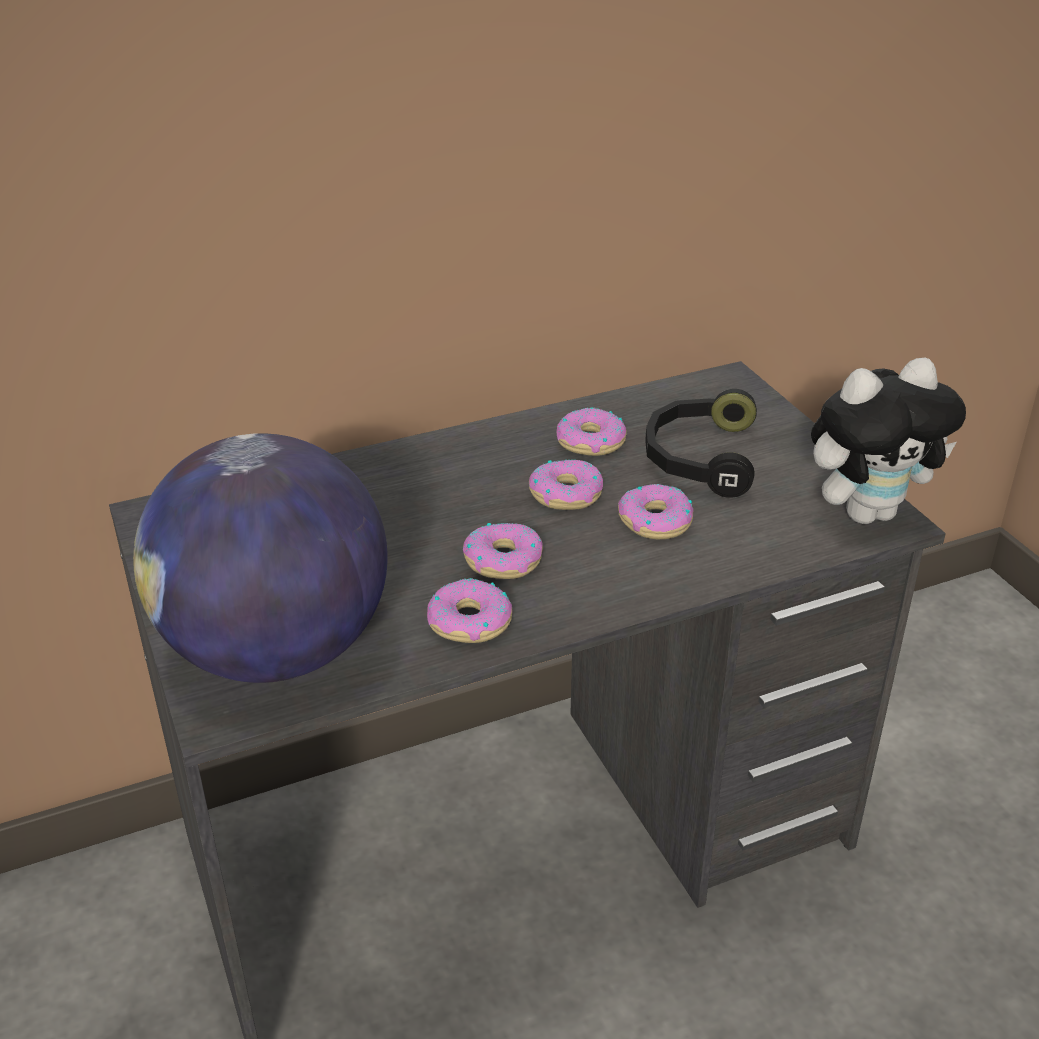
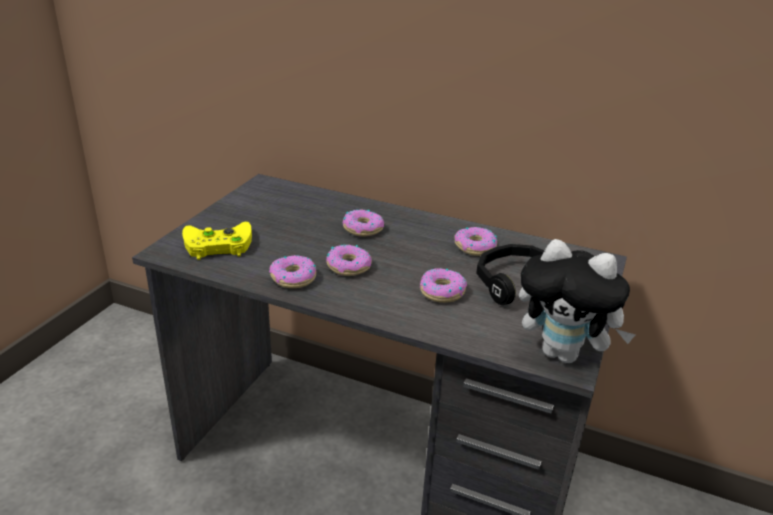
camera: 45 degrees right, 5 degrees down
(277, 651) = (216, 245): globe -> yellow game controller
(566, 494) = (423, 259): donut -> donut (363, 228)

